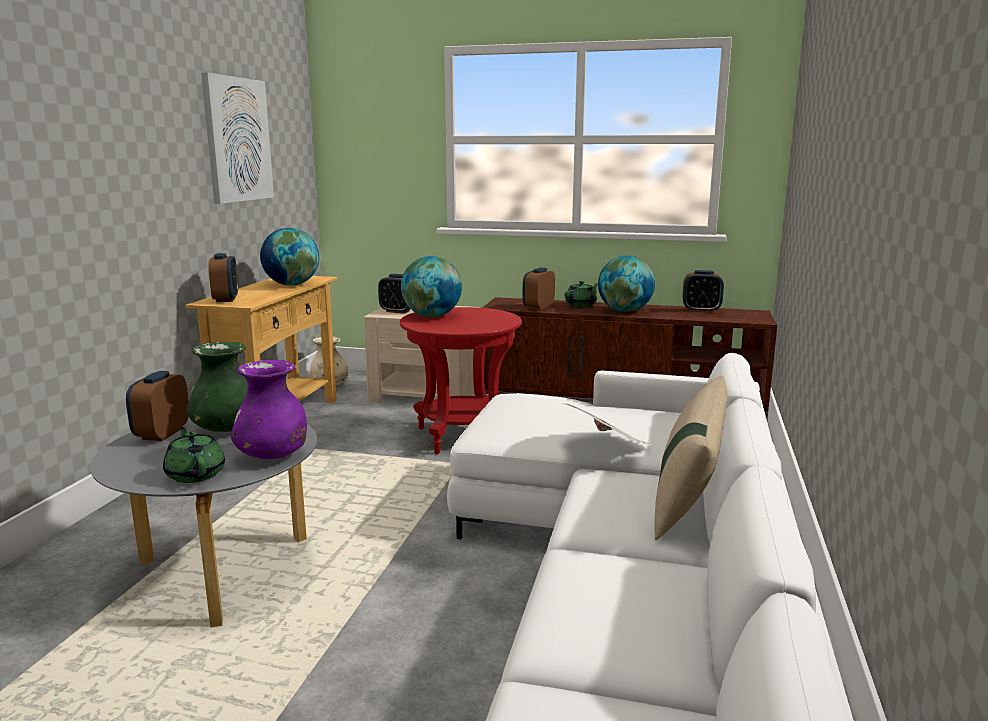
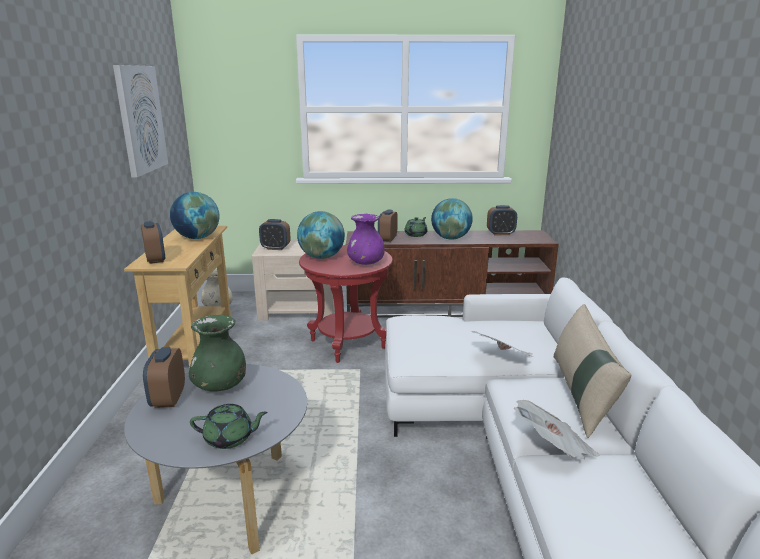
camera: 15 degrees left, 5 degrees up
(195, 474) = (230, 438): green teapot -> green teapot turned 135 degrees clockwise
(273, 456) = (280, 409): purple vase -> purple vase (365, 263)
(597, 544) = (553, 448): none -> newspaper

